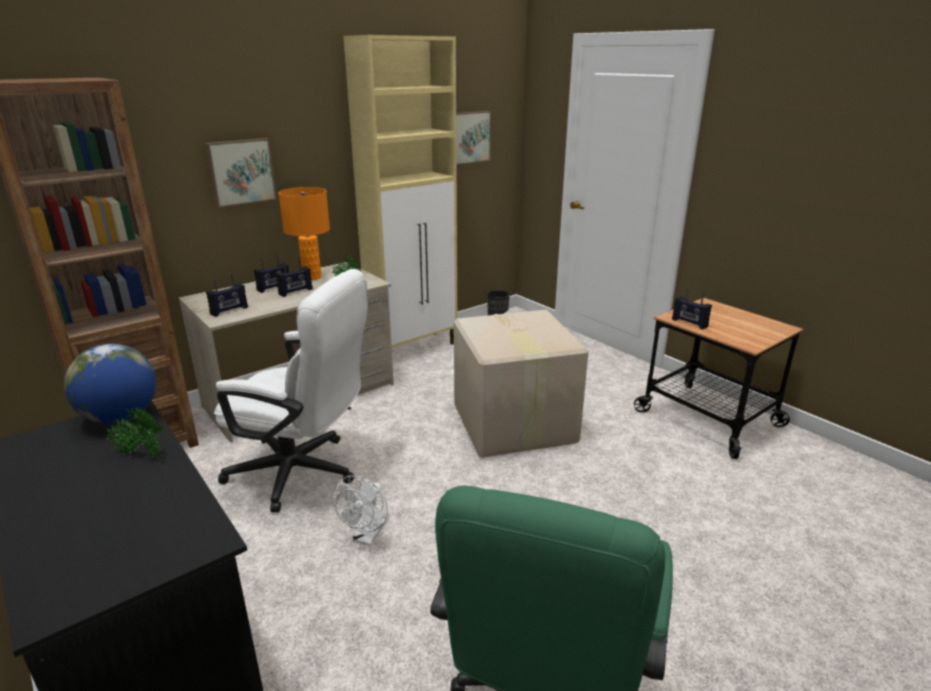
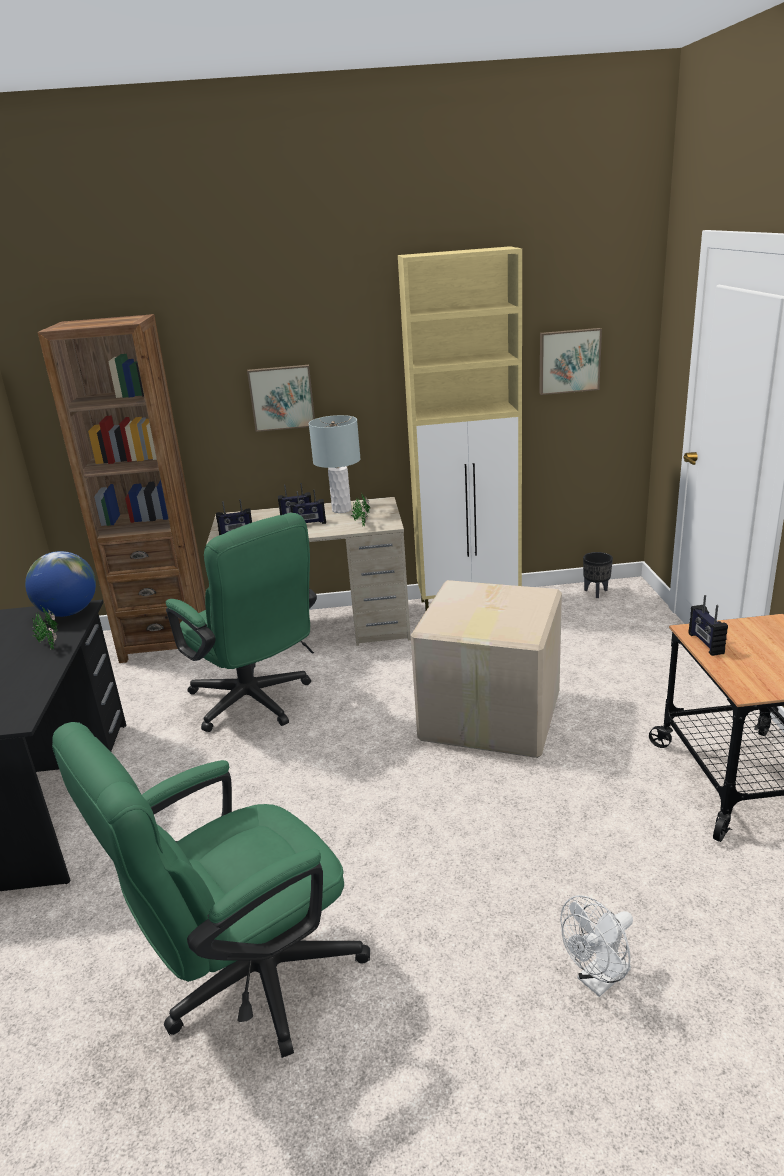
camera: 35 degrees right, 0 degrees up
(303, 473) = (256, 704): white office chair -> green office chair
(312, 277) = (342, 509): orange table lamp -> grey table lamp
(367, 537) = (252, 778): white fan -> white fan (598, 980)

